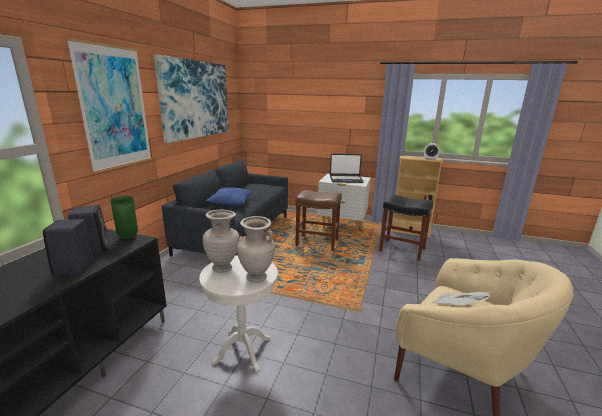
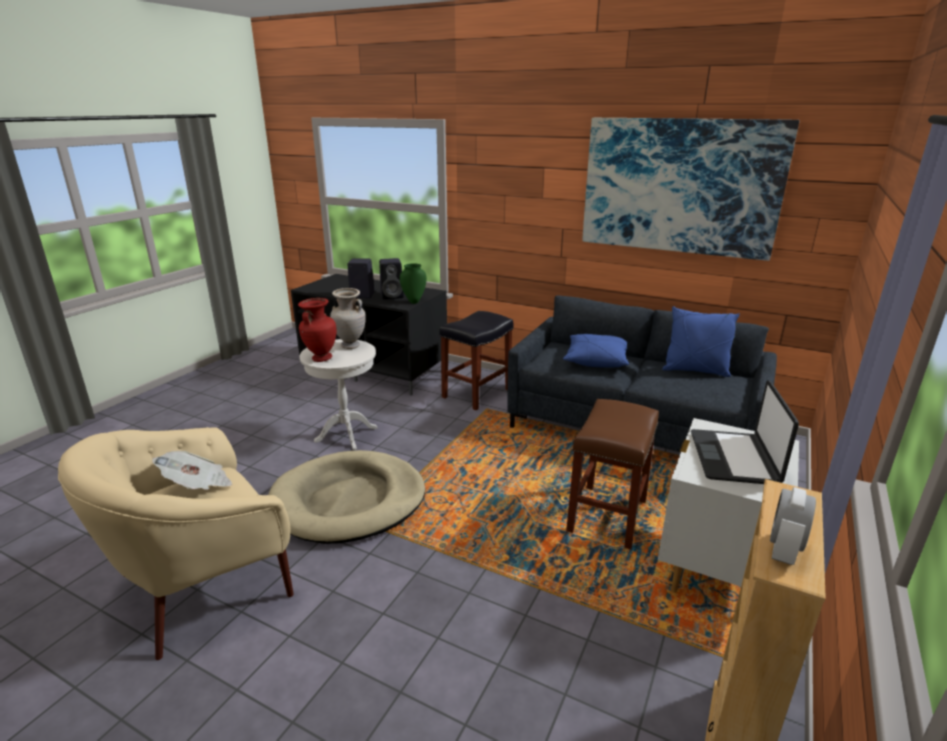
camera: 100 degrees right, 5 degrees up
(114, 108) = (518, 185): picture -> none
(245, 187) = (695, 371): none -> blue pillow
(256, 278) = (321, 358): beige vase -> red vase
(340, 324) = (349, 501): none -> beige dog bed
(403, 249) = (579, 665): black stool -> black stool (476, 394)

